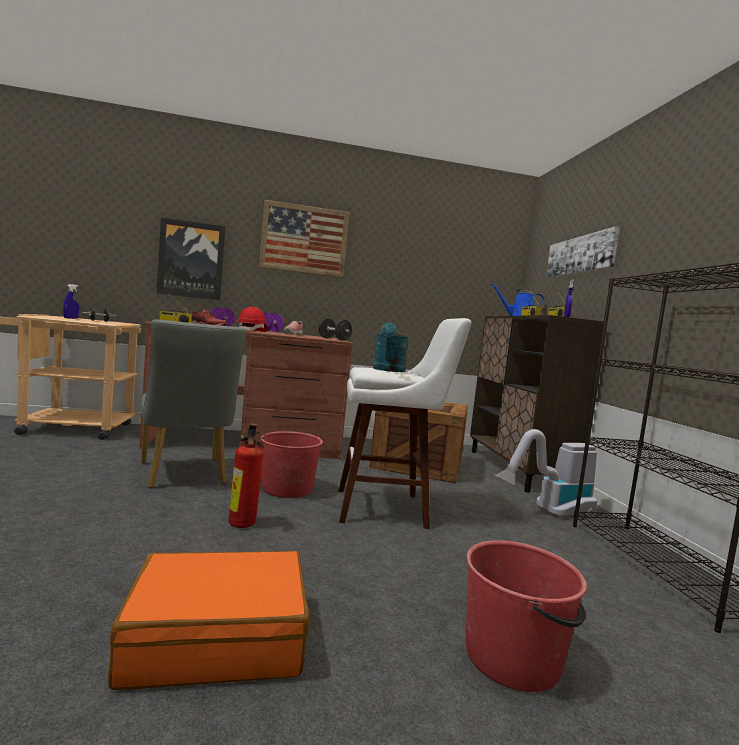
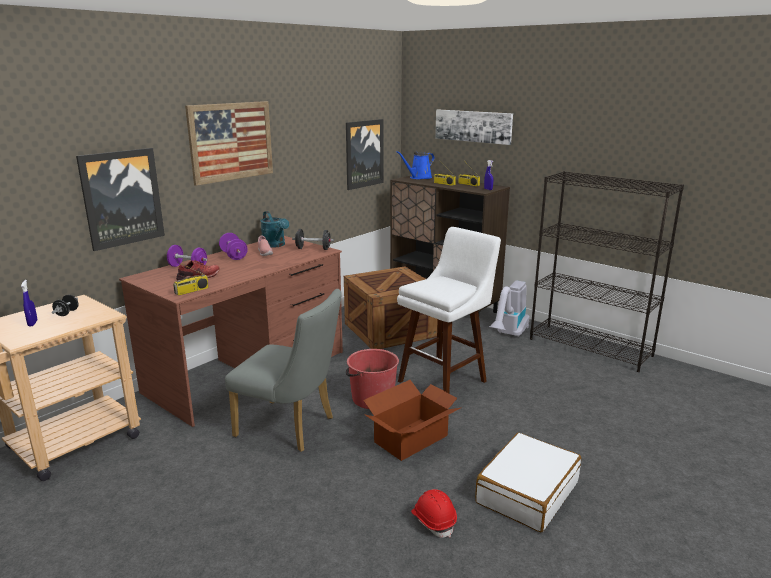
camera: 40 degrees left, 15 degrees up
(217, 637) = (526, 492): orange suitcase -> white suitcase
(241, 525) = (412, 439): fire extinguisher -> cardboard box
(252, 331) = (249, 268): red hard hat -> red hard hat (433, 521)
(388, 370) = (442, 285): turquoise watering can -> turquoise watering can (275, 245)
(465, 289) = (364, 154): none -> picture
(513, 658) = (610, 427): red bucket -> none

